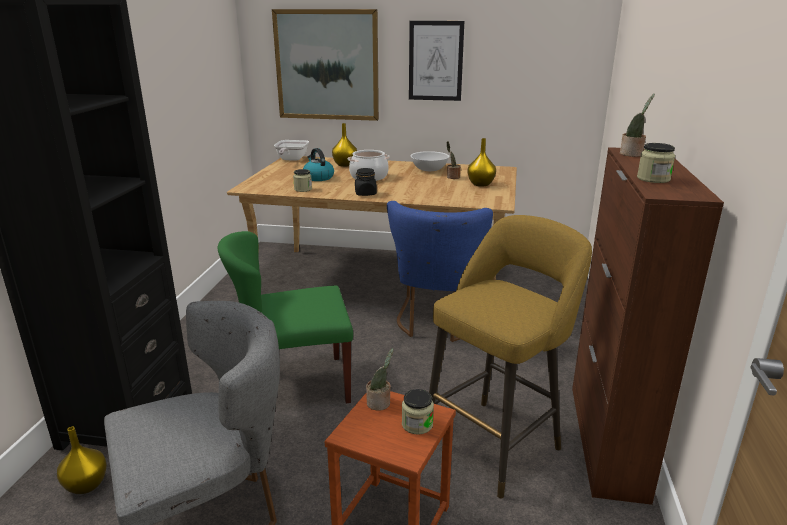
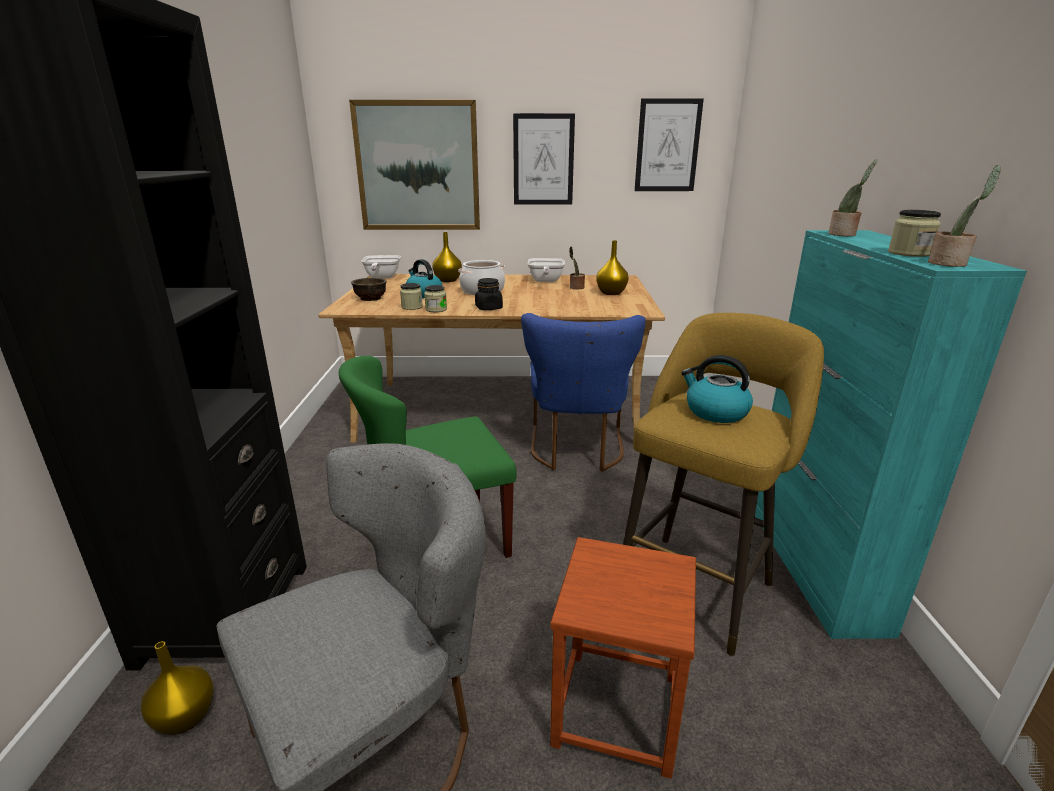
camera: 10 degrees left, 0 degrees up
(273, 179) = (370, 298): none -> brown bowl
(380, 403) = (599, 560): potted plant -> potted plant (950, 263)
(417, 424) = (660, 583): jar -> jar (436, 309)
(429, 169) = (545, 281): white bowl -> frying pan
(501, 297) = (715, 412): none -> kettle
(550, 50) = (667, 146): none -> picture
(606, 440) = (814, 567): brown cabinet -> turquoise cabinet

